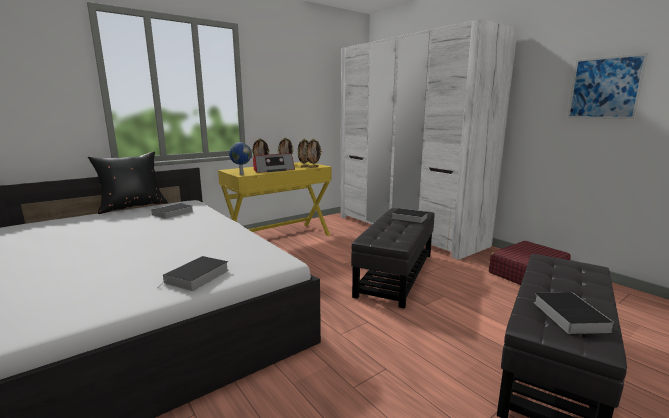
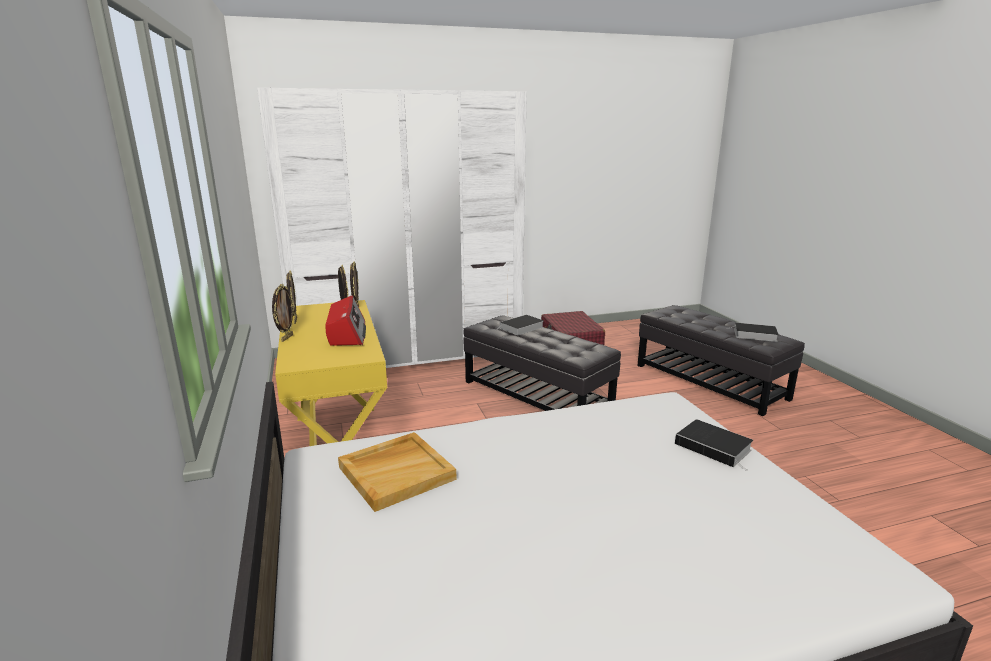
camera: 70 degrees left, 5 degrees up
(132, 207) = (276, 530): black pillow -> none
(172, 213) = (397, 472): book -> beige tray
(241, 174) = (363, 357): globe -> none
(604, 88) = (581, 161): picture -> none

